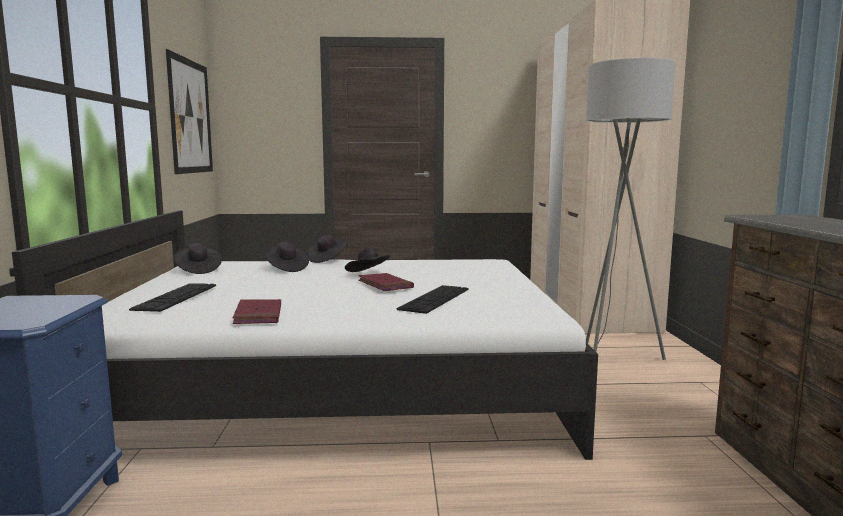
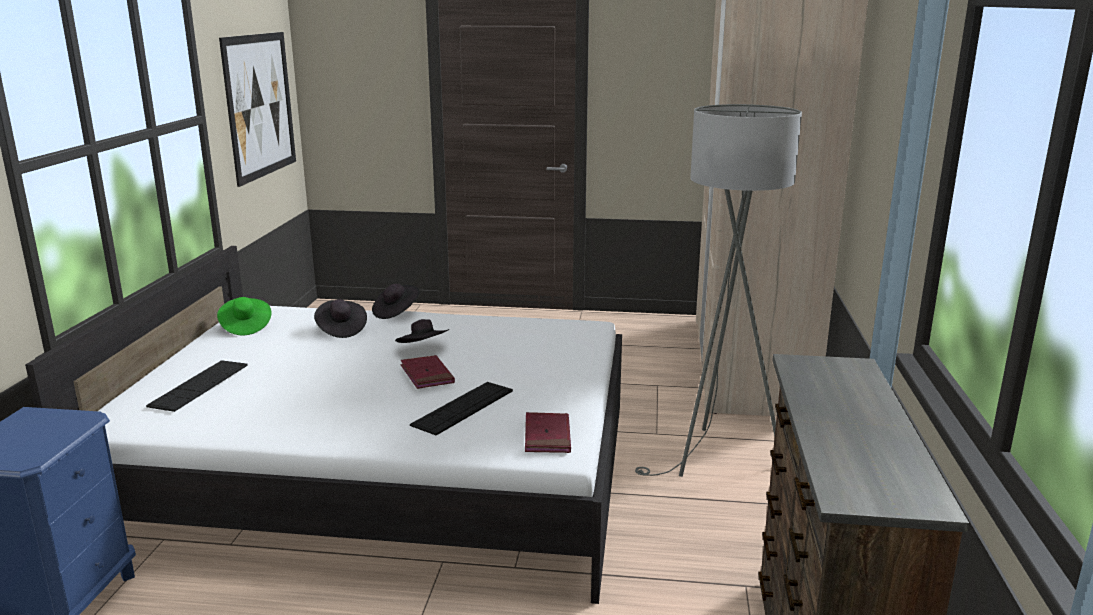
camera: 10 degrees right, 10 degrees up
(198, 270) = (245, 327): black hat -> green hat
(258, 315) = (266, 424): red book -> red book (547, 436)

